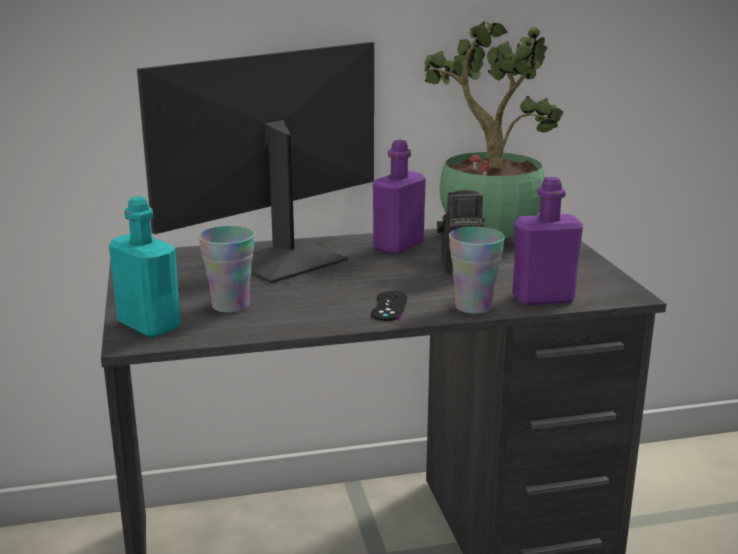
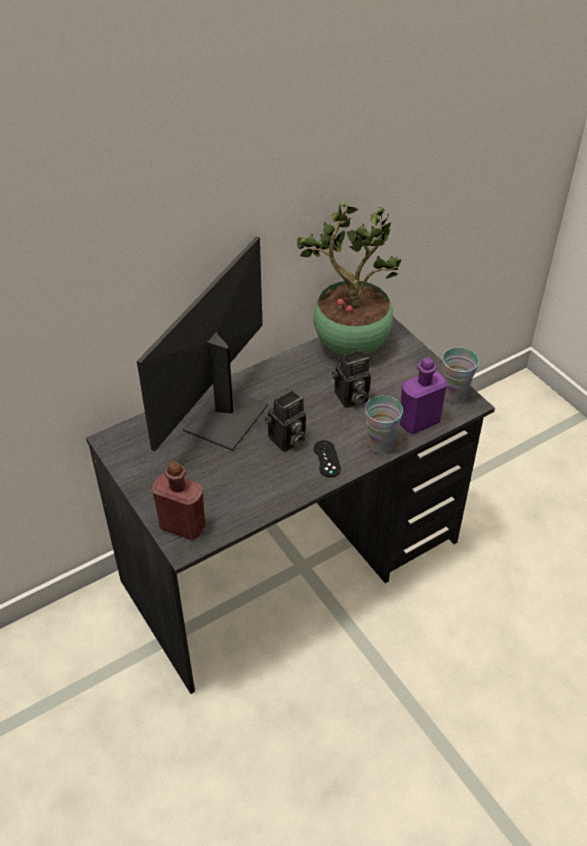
camera: 20 degrees left, 25 degrees up
(149, 325) = (182, 526): turquoise bottle -> red bottle
(230, 306) = (222, 487): cup -> cup (454, 395)
(347, 286) = (286, 441): none -> camera
(398, 246) = (294, 376): purple bottle -> none

